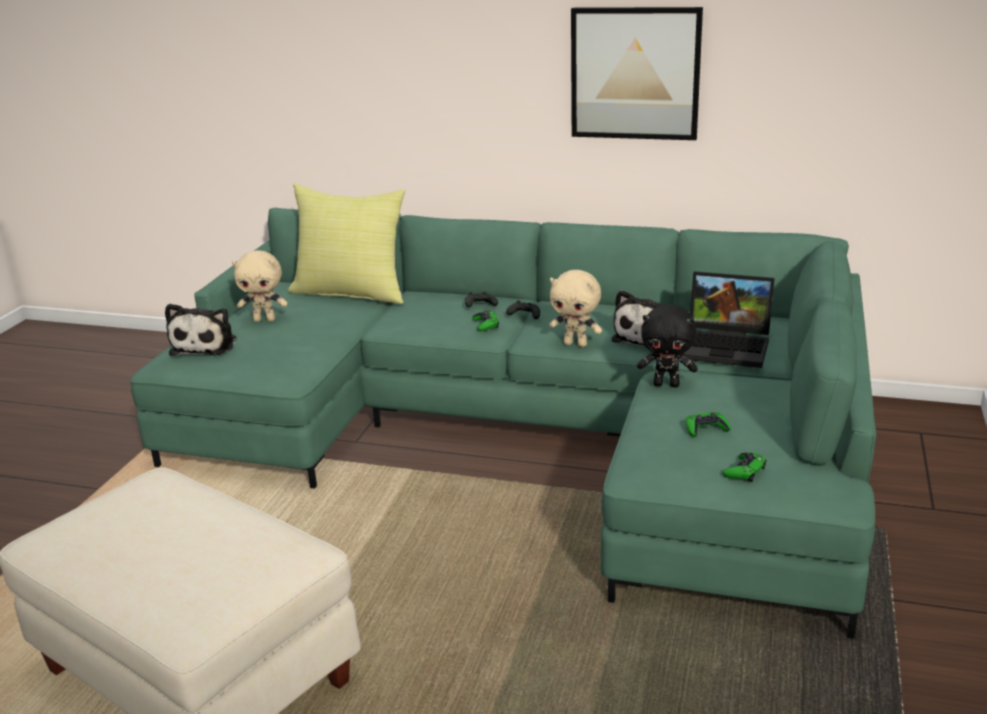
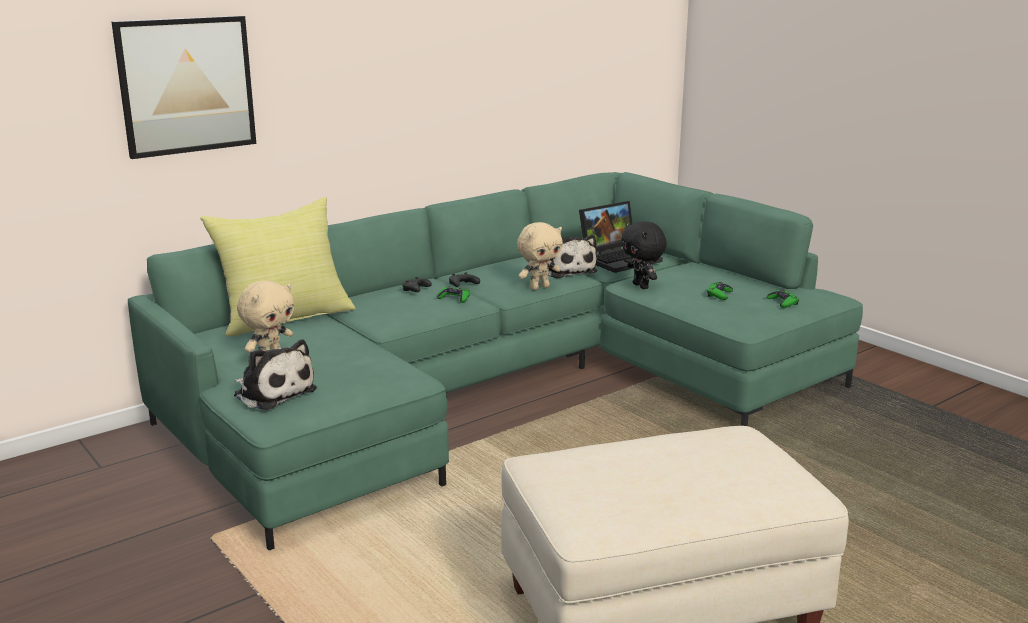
camera: 55 degrees left, 5 degrees down
(635, 73) = (470, 65): picture -> picture (186, 85)
(667, 384) = (642, 286): black plush toy -> black plush toy turned 105 degrees clockwise

